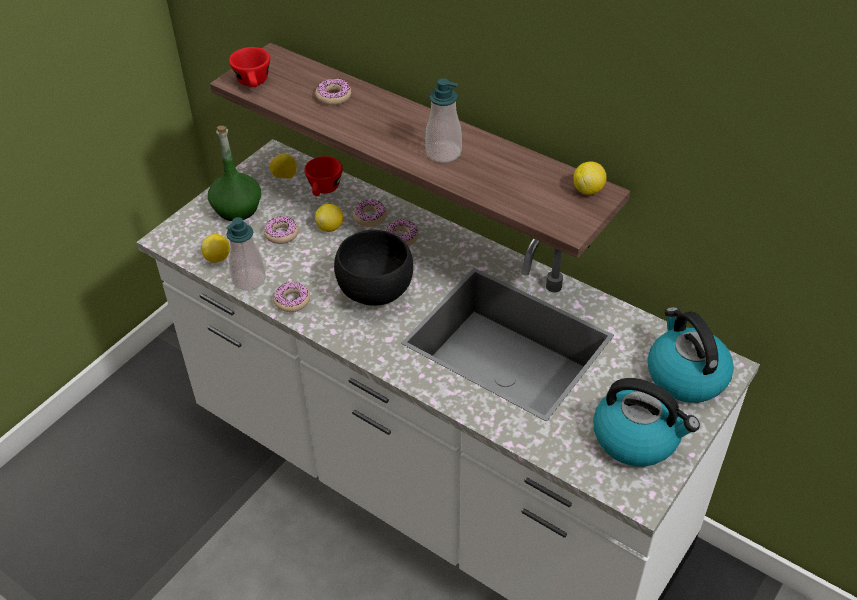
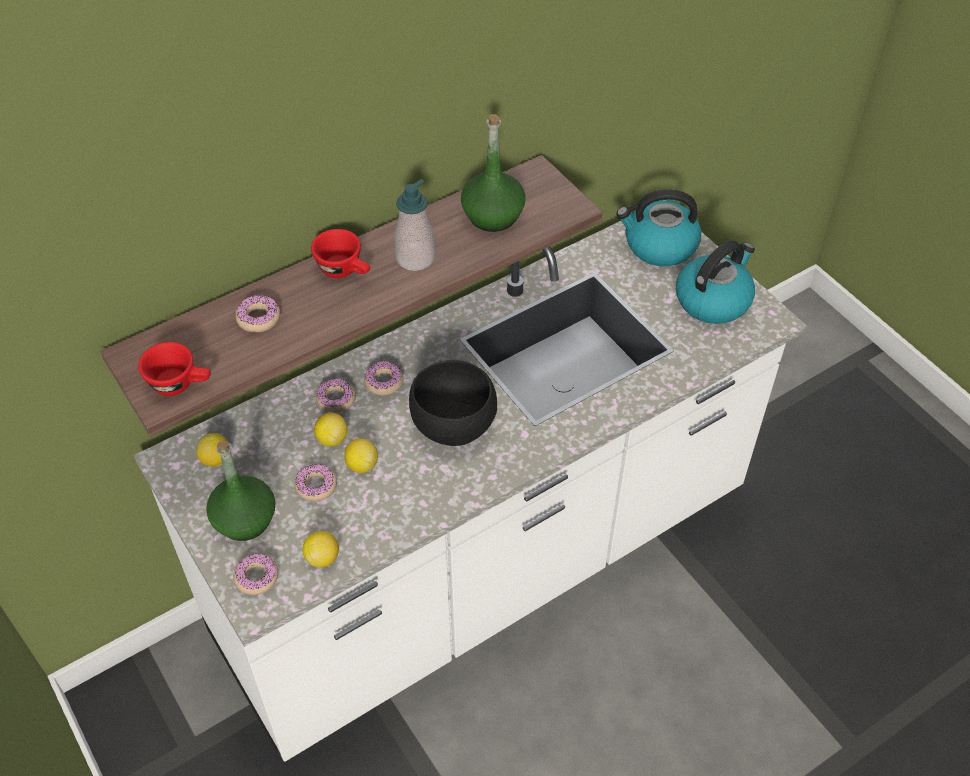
camera: 70 degrees left, 5 degrees up
(249, 279) = (375, 534): soap dispenser -> none
(292, 301) = (430, 501): donut -> donut (256, 577)
(324, 190) = (264, 428): red cup -> red cup (345, 270)
(524, 181) = (493, 216): none -> green bottle
(588, 190) = (528, 179): lemon -> lemon (362, 465)

